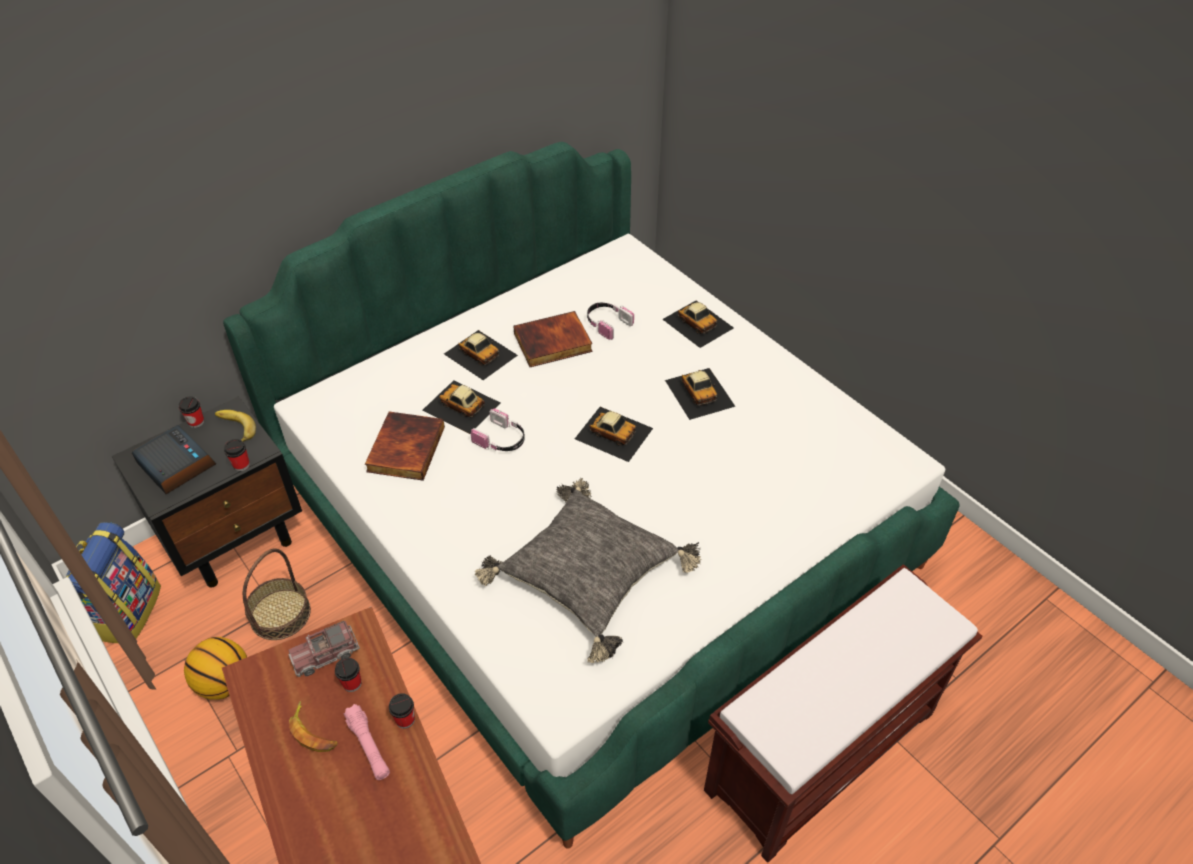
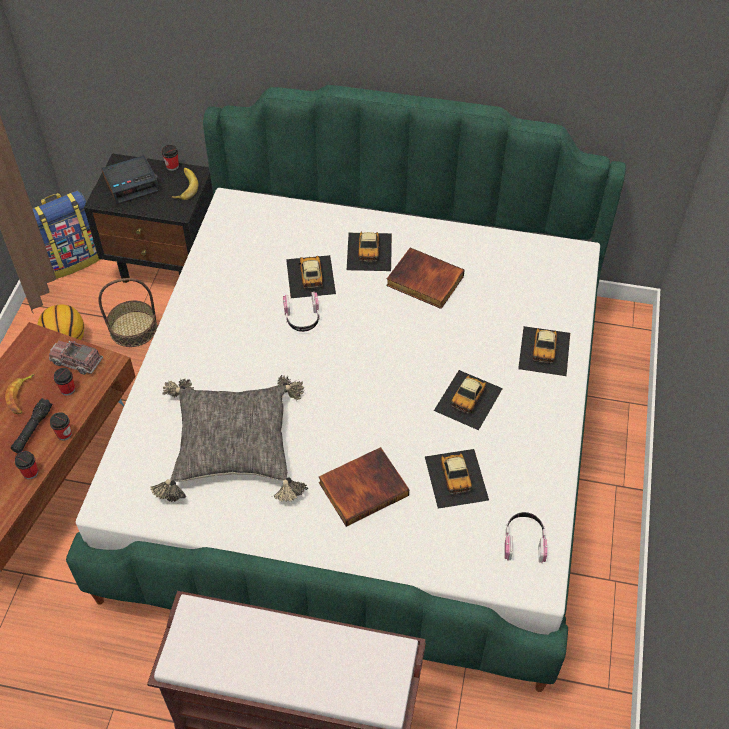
camera: 50 degrees right, 5 degrees up
(175, 465) = (132, 184): alarm clock -> alarm clock turned 60 degrees clockwise
(241, 465) = (160, 212): cup -> cup (30, 473)
(368, 746) = (33, 430): pink flashlight -> black flashlight
(404, 448) = (244, 275): book -> book (363, 487)
(607, 323) = (480, 297): headphones -> headphones (524, 540)
(613, 433) = (373, 374): toy car -> toy car (456, 477)

